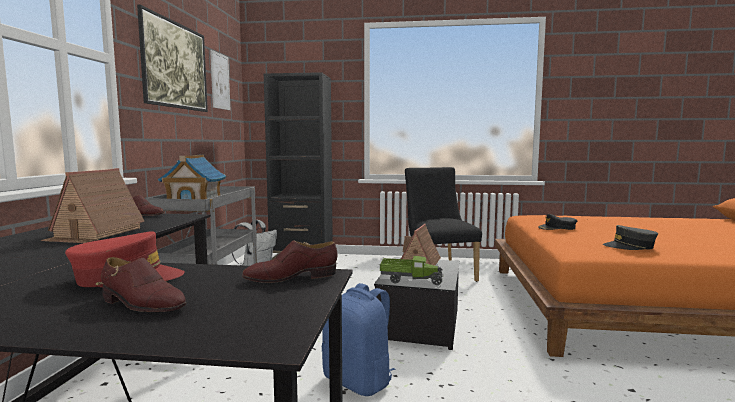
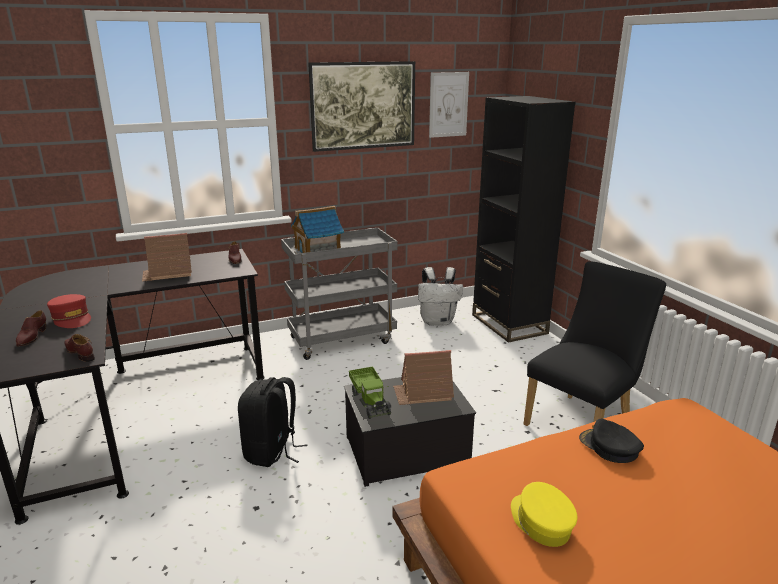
camera: 60 degrees right, 15 degrees up
(359, 381) = (272, 452): blue backpack -> black backpack
(630, 246) = (540, 522): grey cap -> yellow cap

